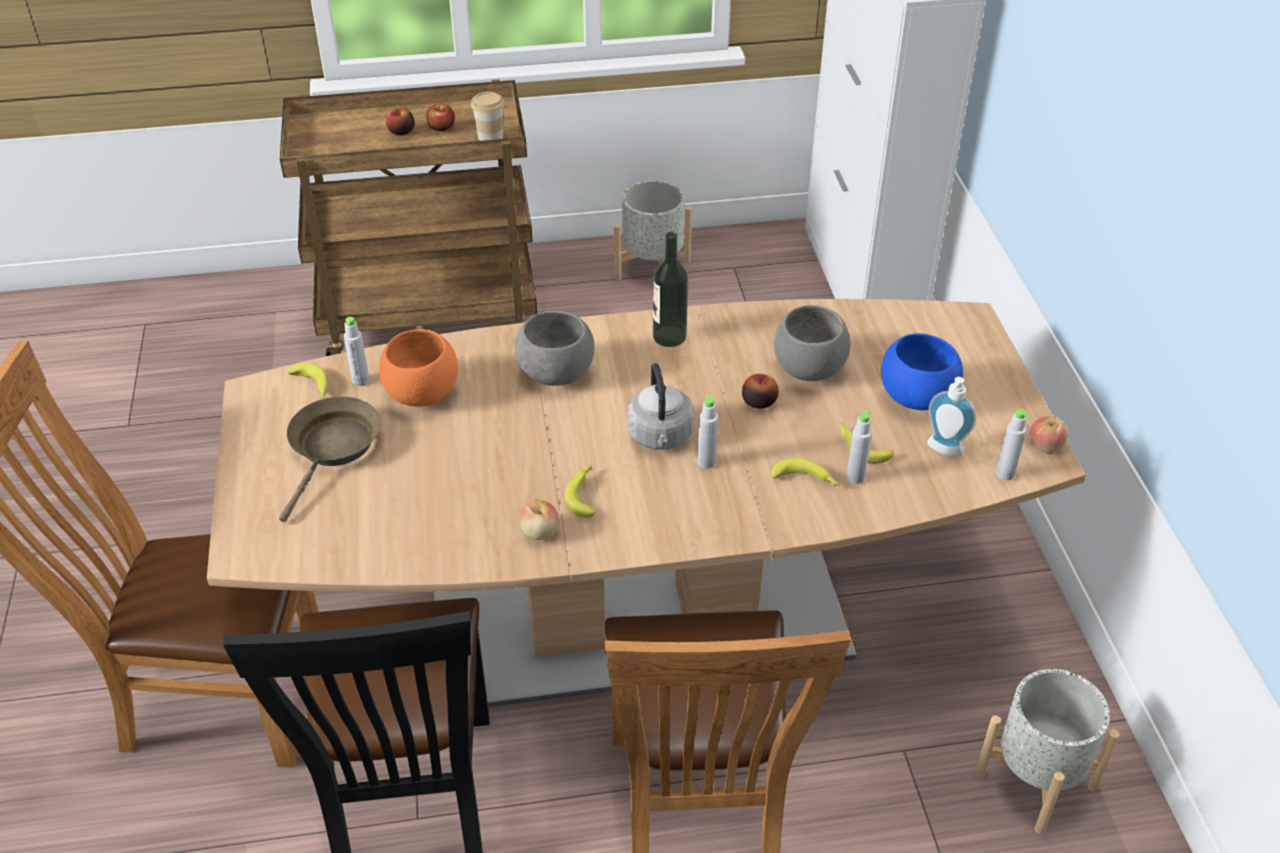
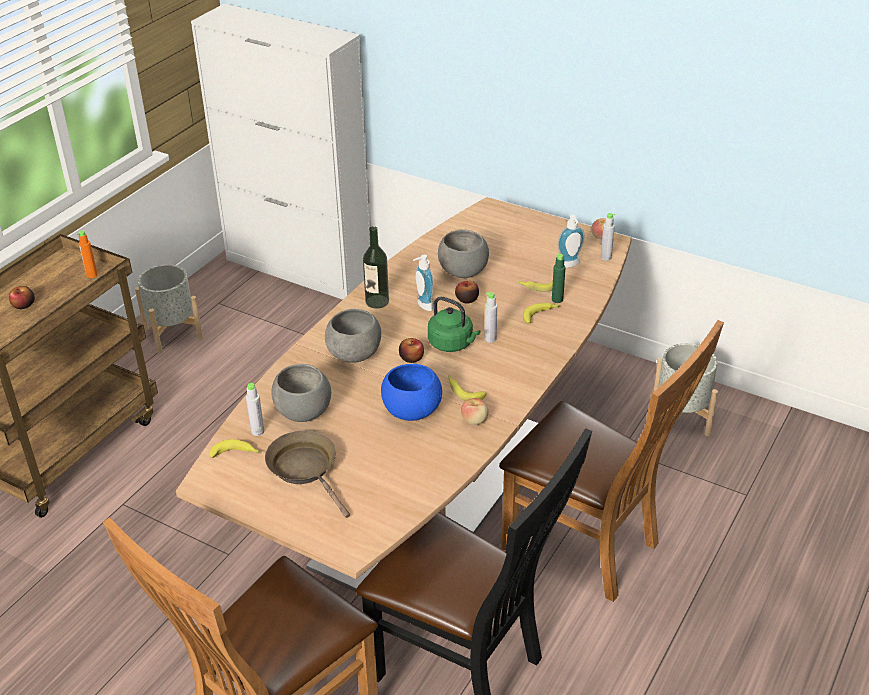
camera: 50 degrees left, 5 degrees down
(420, 394) = (303, 413): orange bowl -> grey bowl
(441, 127) = (47, 287): apple -> apple (411, 358)
(490, 137) = (92, 275): cup -> orange bottle
(661, 437) = (452, 344): grey kettle -> green kettle
(704, 374) = (422, 306): none -> soap dispenser
(855, 477) = (557, 299): grey bottle -> green bottle
(917, 397) = (525, 252): blue bowl -> blue bowl (411, 411)

